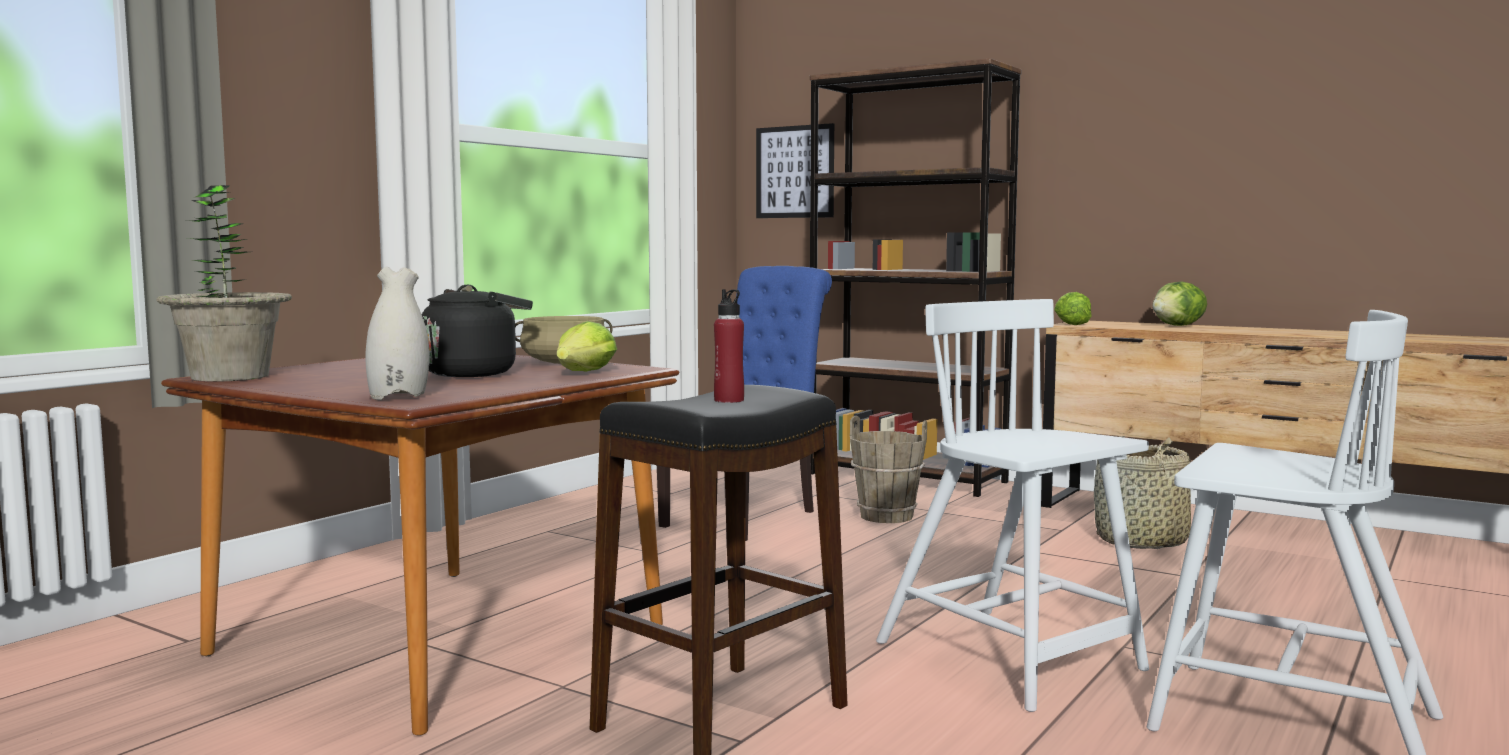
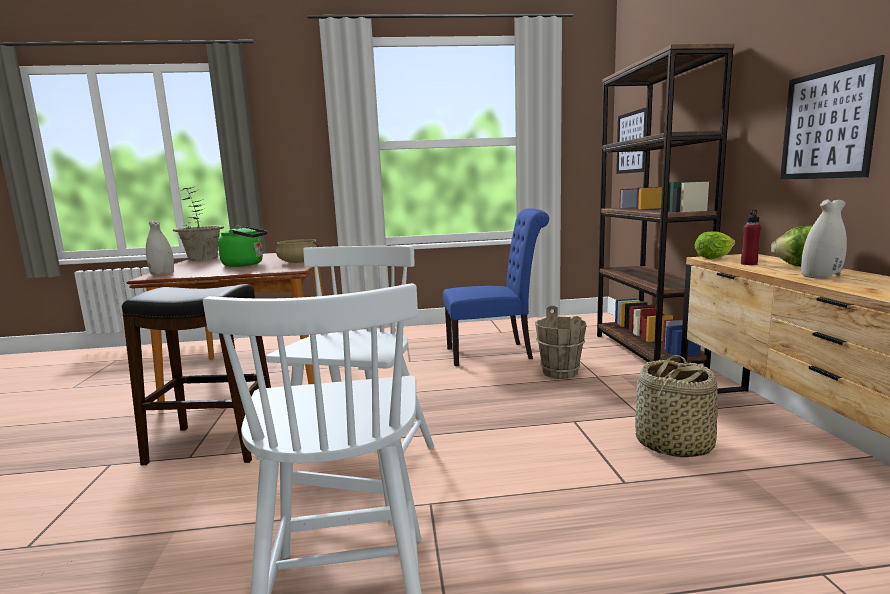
camera: 50 degrees right, 5 degrees up
(475, 373) = (246, 264): black kettle -> green kettle
(584, 373) = (266, 269): lettuce -> none
(729, 400) = (186, 292): red bottle -> red bottle (749, 264)
(1164, 178) = (827, 124): none -> picture
(1227, 329) = (821, 276): none -> white vase

